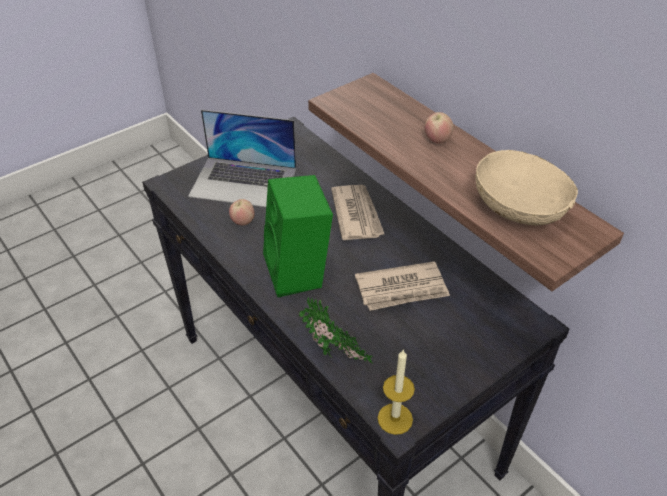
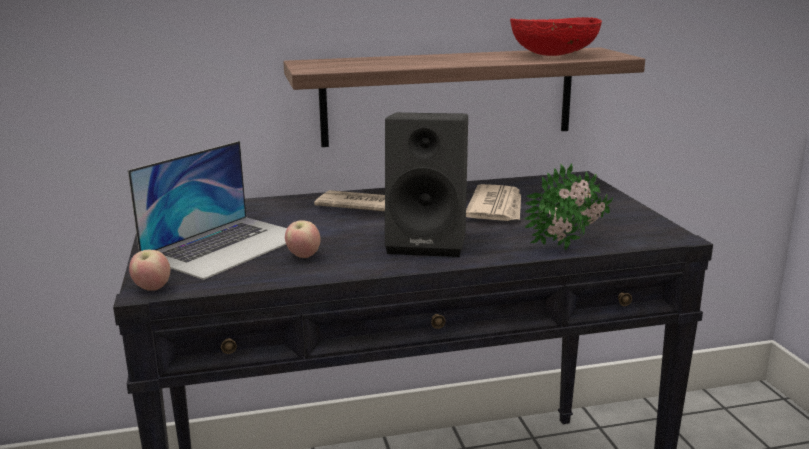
camera: 65 degrees left, 25 degrees down
(299, 273) = (429, 242): green speaker -> black speaker
(395, 418) = (664, 236): candle -> none
(437, 140) = (431, 58): apple -> apple (152, 288)
(519, 209) = (553, 55): beige bowl -> red bowl

